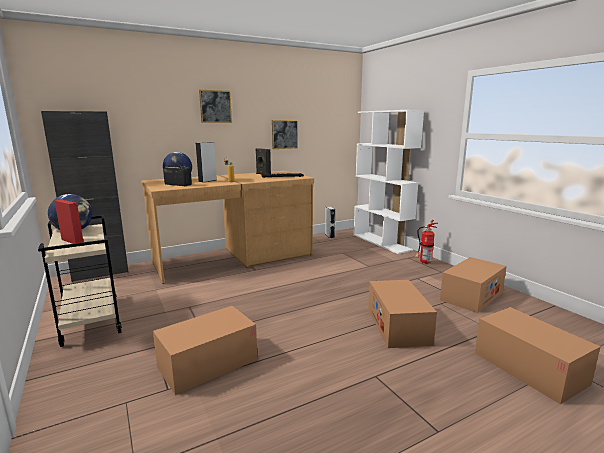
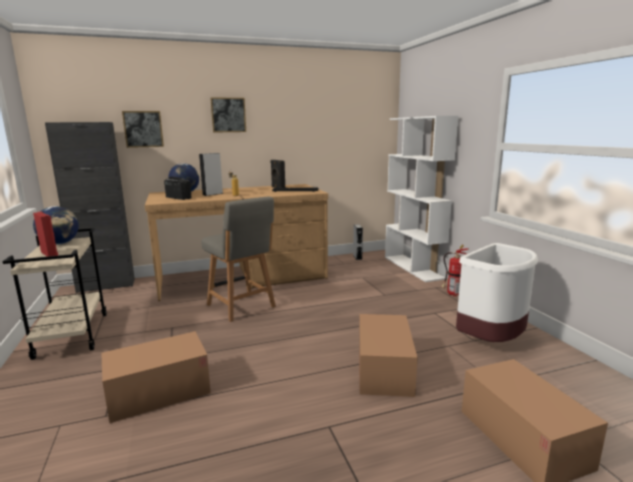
camera: 10 degrees right, 0 degrees up
(247, 284) = (242, 307): none -> grey chair
(284, 134) = (306, 144): picture -> picture (143, 129)
(471, 296) = (491, 339): cardboard box -> white trash can

